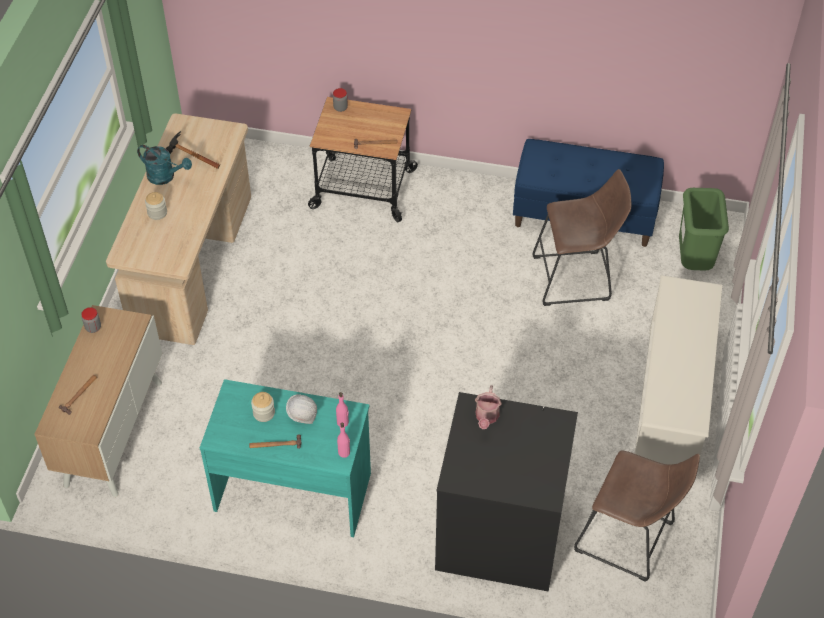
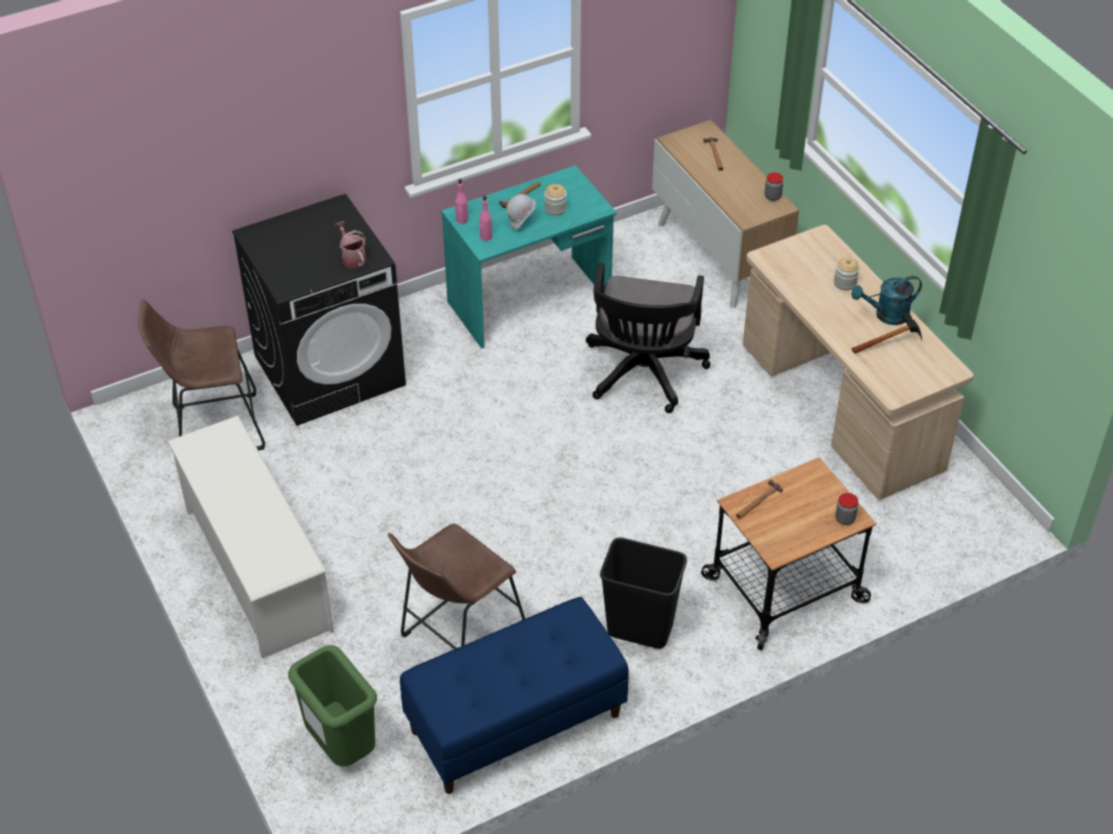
camera: 140 degrees right, 5 degrees down
(284, 372) = (643, 375): none -> black office chair
(467, 219) = (639, 629): none -> black trash can

